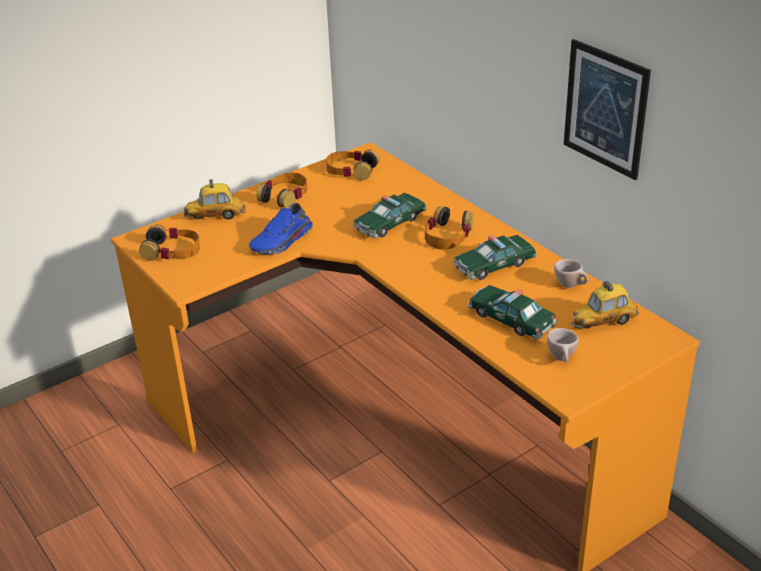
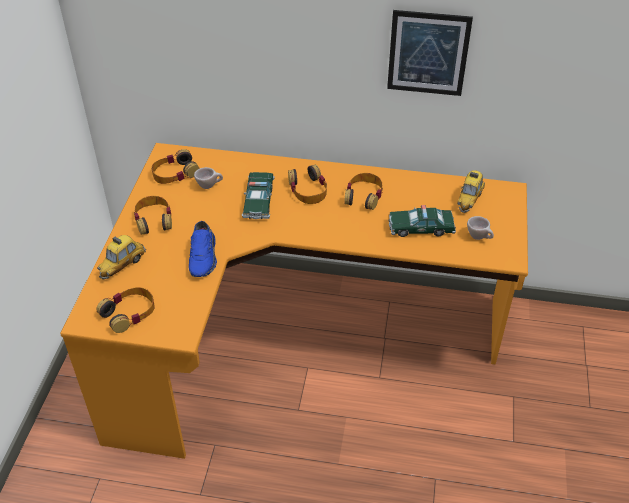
camera: 45 degrees left, 10 degrees up
(494, 265) = (363, 196): toy car -> headphones
(571, 285) = (423, 185): beige cup -> beige cup (209, 186)

